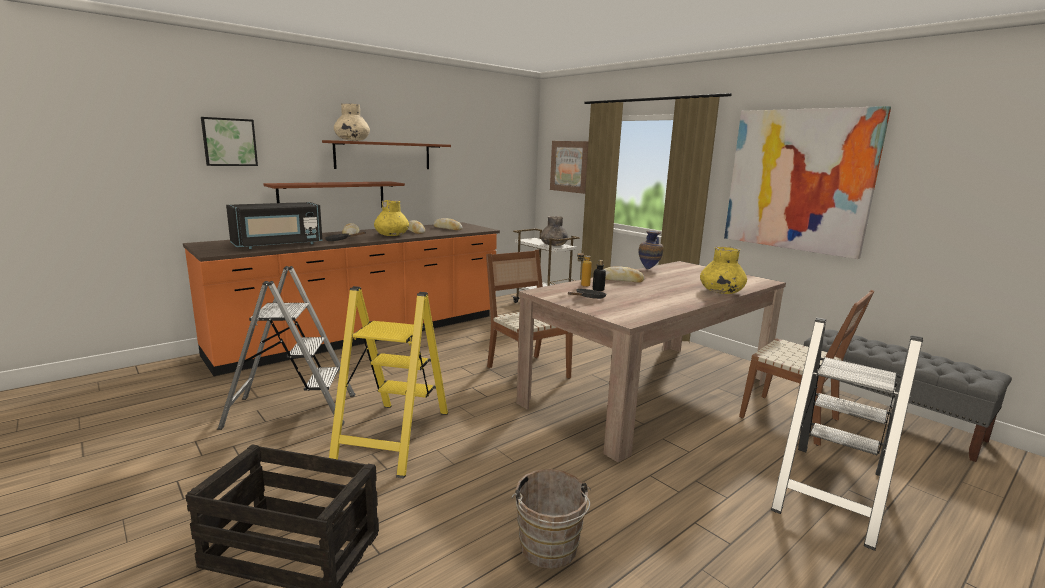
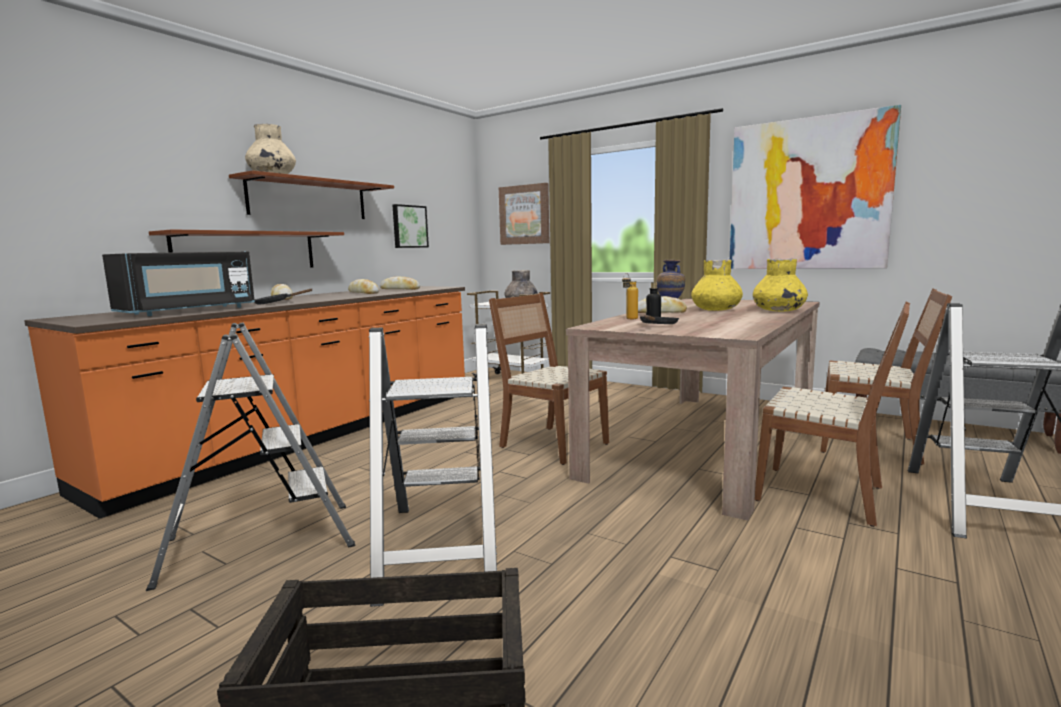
camera: 15 degrees left, 5 degrees down
(229, 142) = (94, 169): picture -> picture (409, 226)
(392, 235) = (339, 296): yellow vase -> yellow vase (716, 310)
(392, 438) = (440, 548): yellow step ladder -> grey step ladder
(549, 551) = (773, 645): brown bucket -> none
(701, 456) = (826, 496): none -> chair

